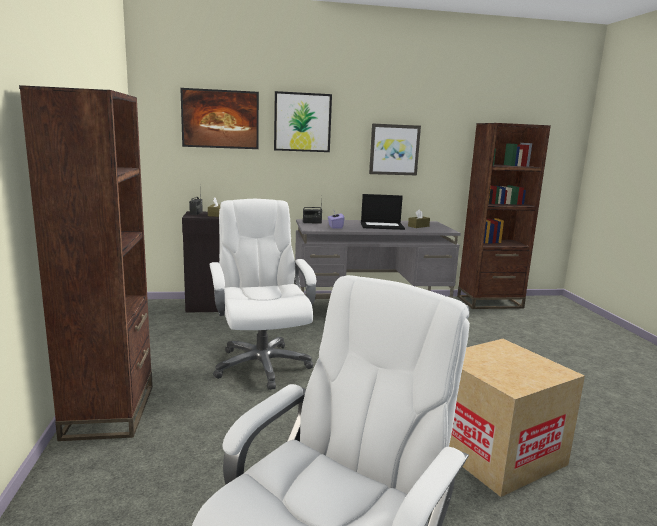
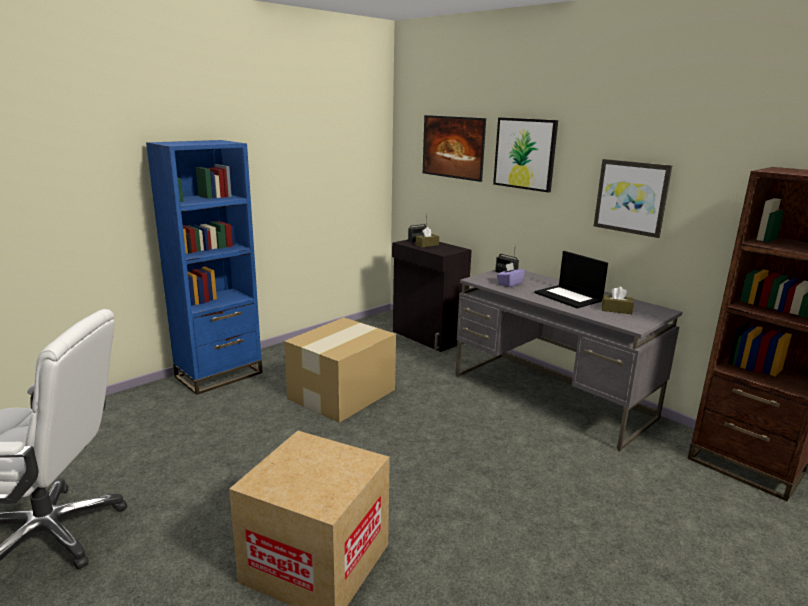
camera: 55 degrees right, 5 degrees up
(110, 411) = (219, 375): brown bookcase -> blue bookcase
(261, 365) = (343, 393): white office chair -> cardboard box

